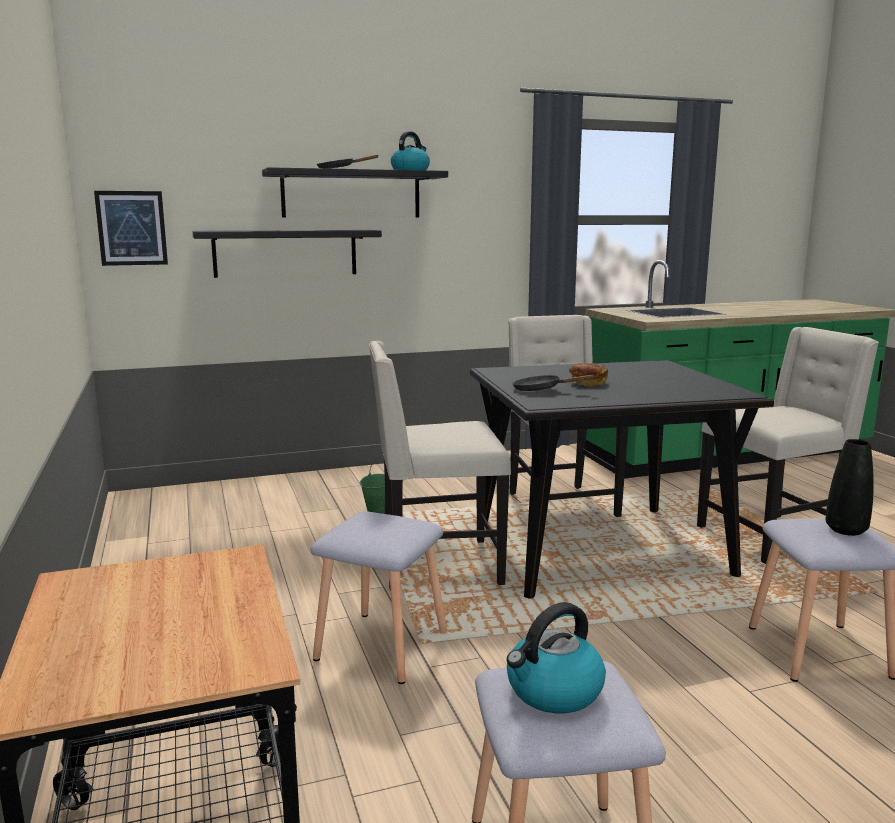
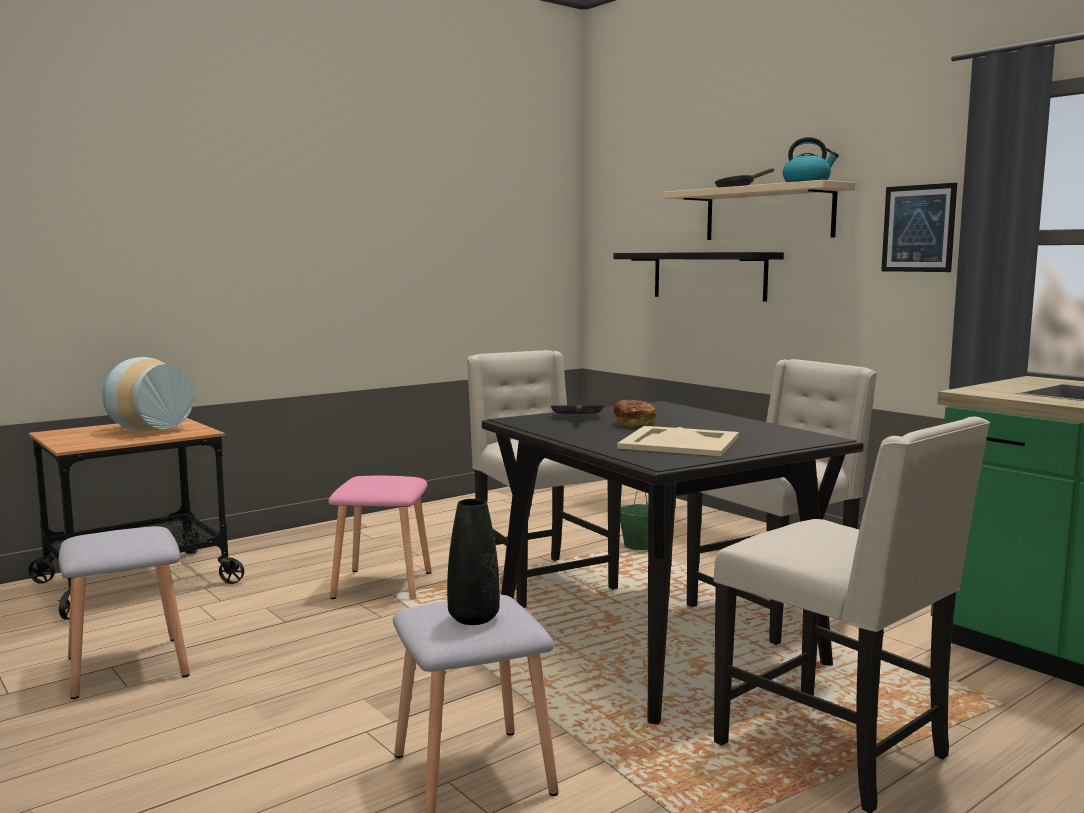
camera: 70 degrees right, 5 degrees down
(131, 228) = (610, 251): picture -> picture (918, 228)
(150, 601) = (146, 429): none -> vase
(351, 194) = (768, 213): black shelf -> beige shelf
(381, 647) = (380, 585): grey stool -> pink stool
(553, 691) = (122, 535): kettle -> none
(668, 383) = (680, 442): none -> beige tray

